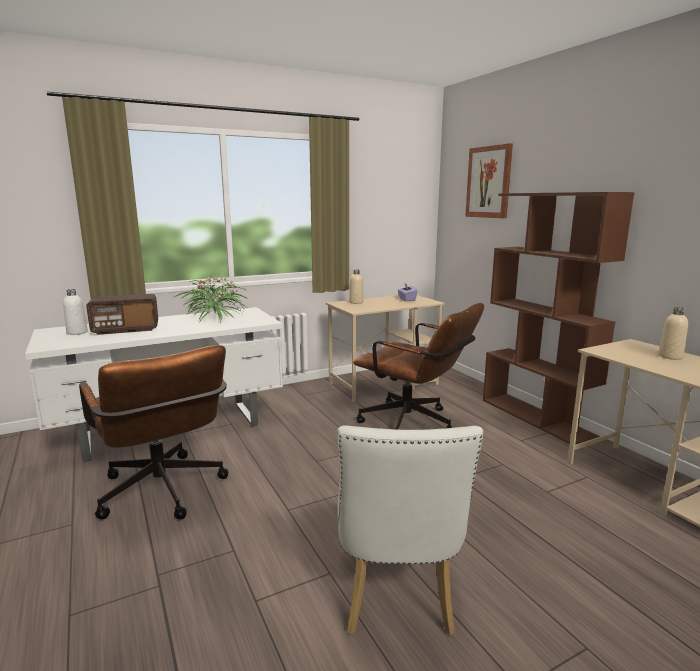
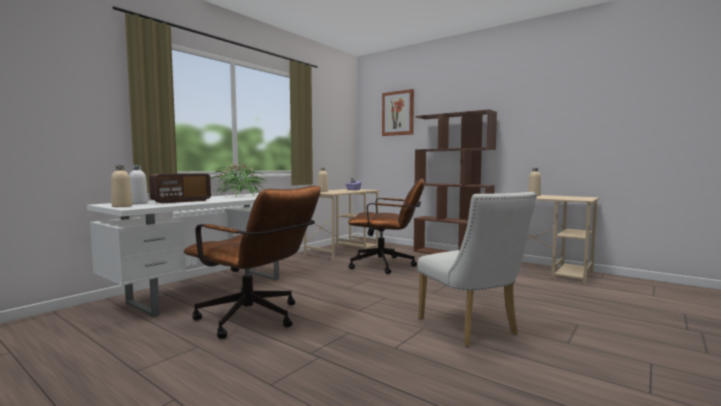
camera: 25 degrees left, 10 degrees down
(47, 340) = (122, 206): none -> beige bottle

